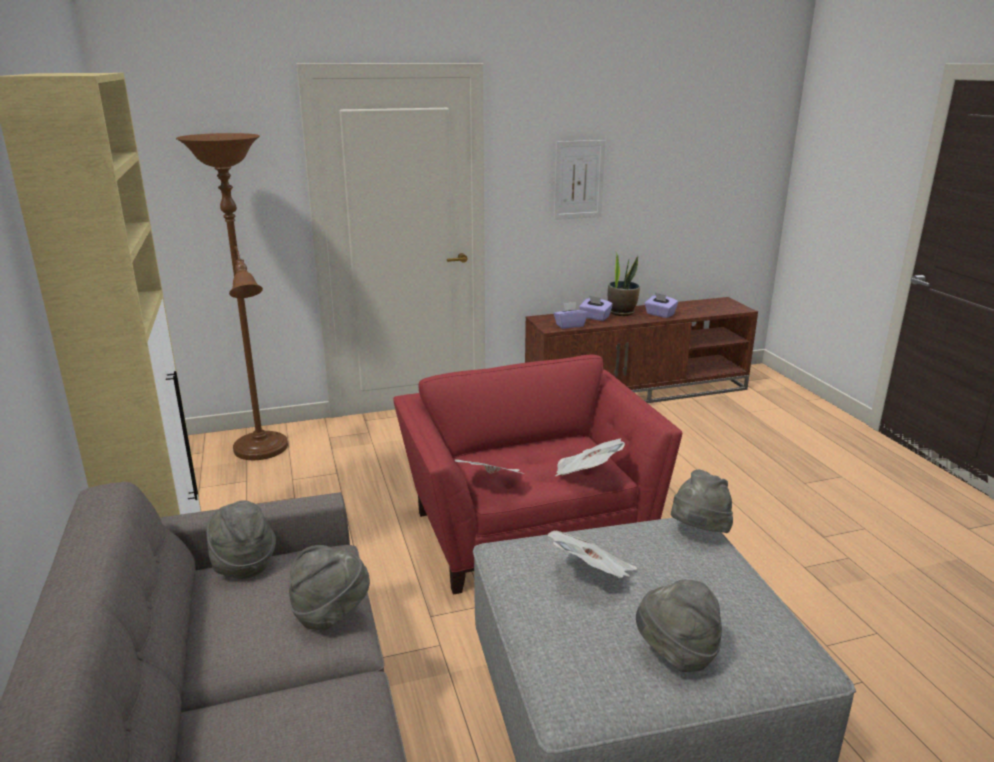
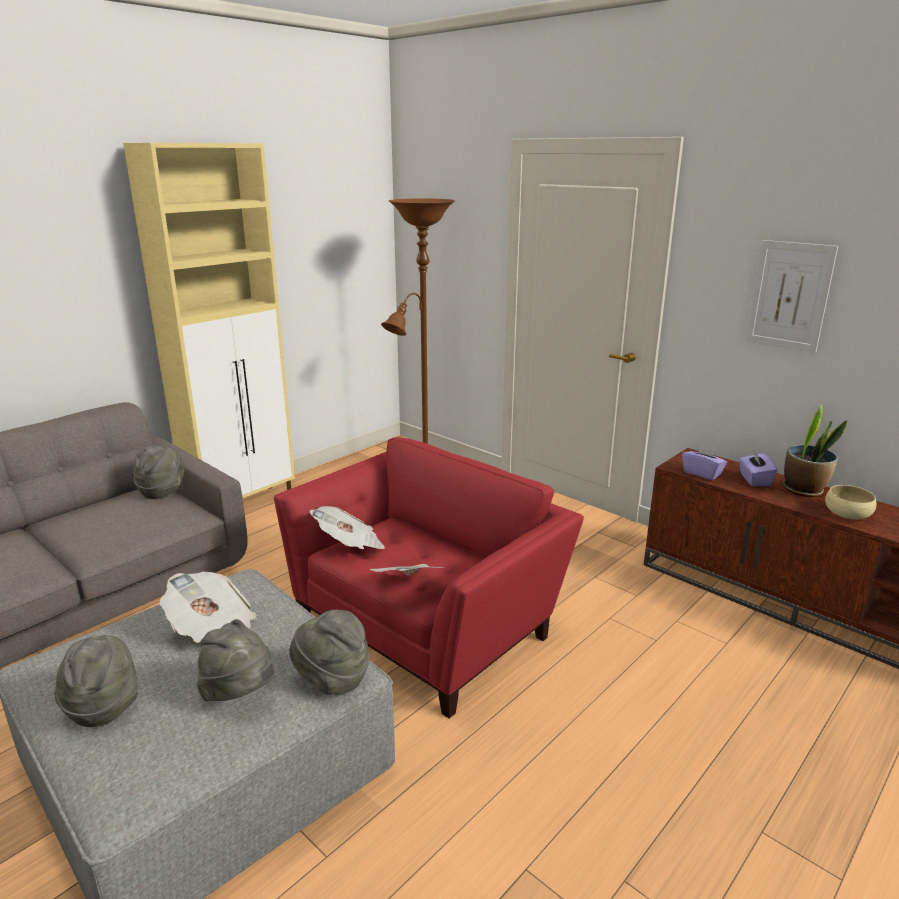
camera: 60 degrees right, 0 degrees up
(331, 614) = (114, 536): grey hat -> grey hat (240, 694)
(660, 314) = (847, 513): purple tissue box -> beige bowl

